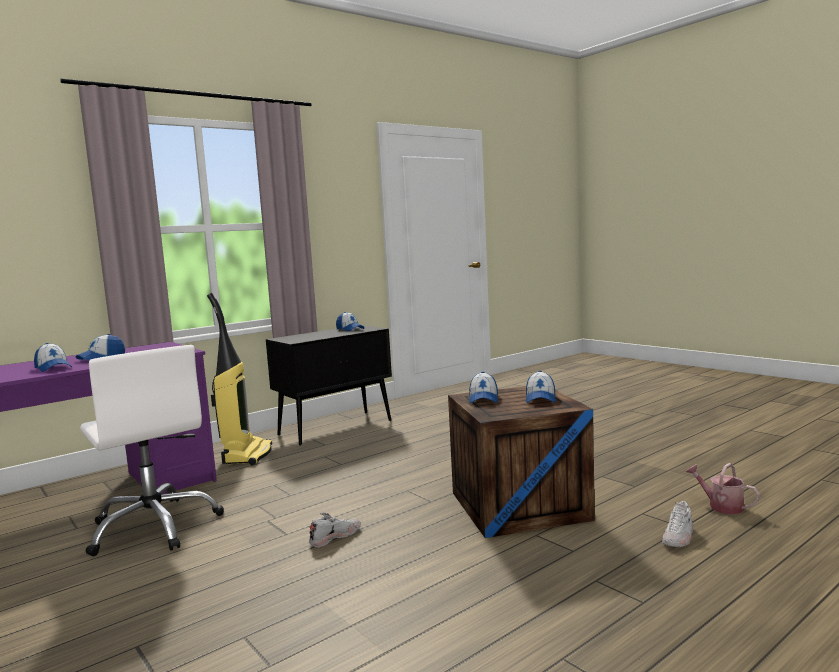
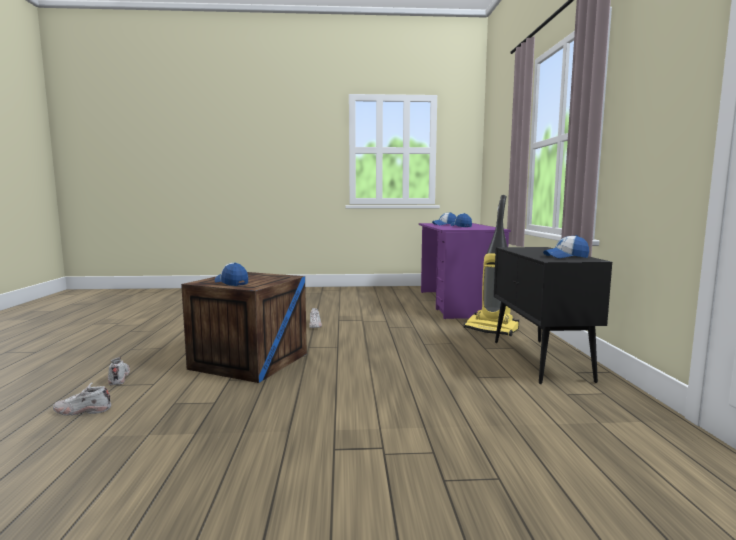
camera: 125 degrees right, 0 degrees up
(155, 527) = (395, 307): white office chair -> none
(483, 399) = (271, 277): cap -> none
(721, 506) = (82, 411): watering can -> white shoe

